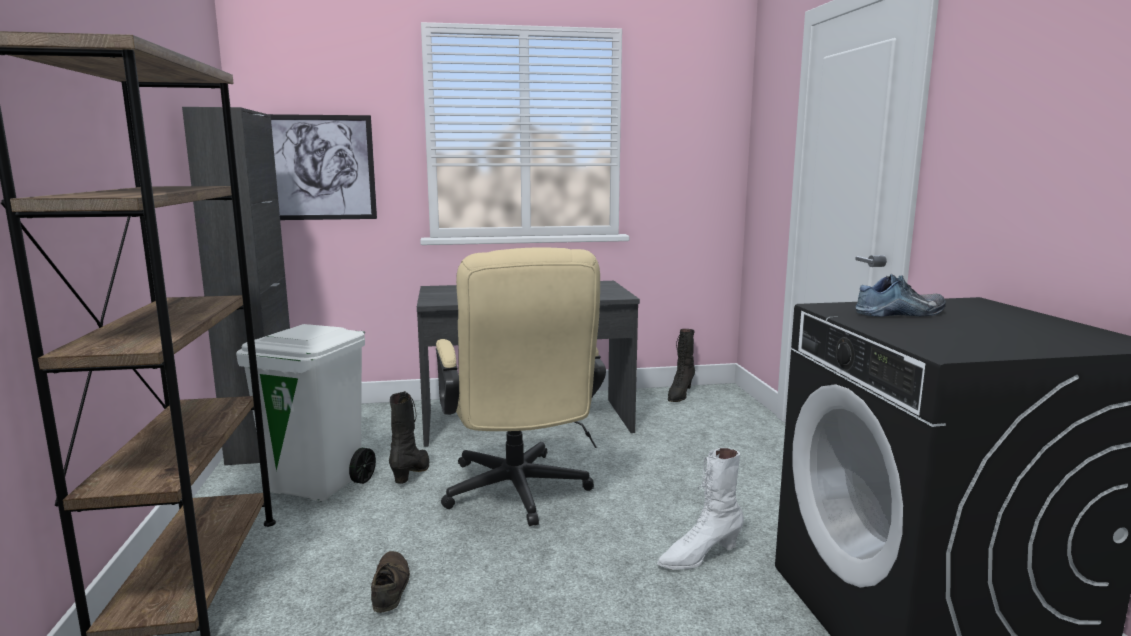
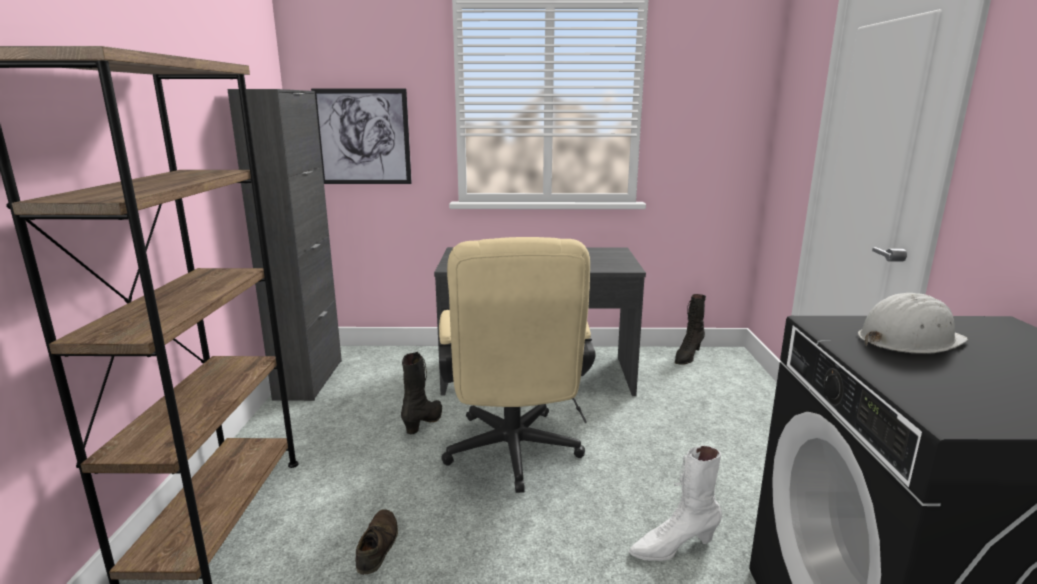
camera: 10 degrees right, 5 degrees up
(318, 484) = (342, 427): white trash can -> none
(901, 313) = (908, 340): shoe -> white hard hat

